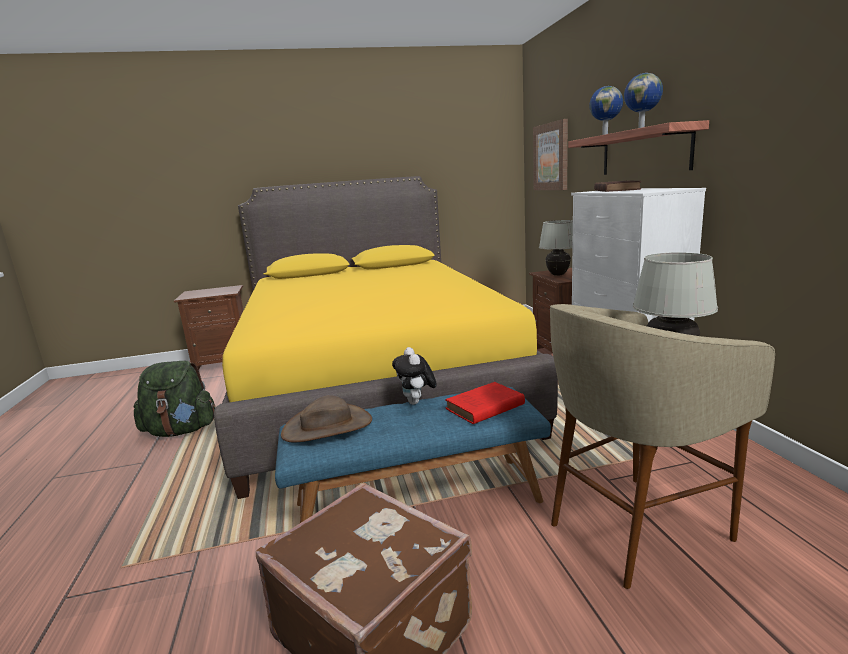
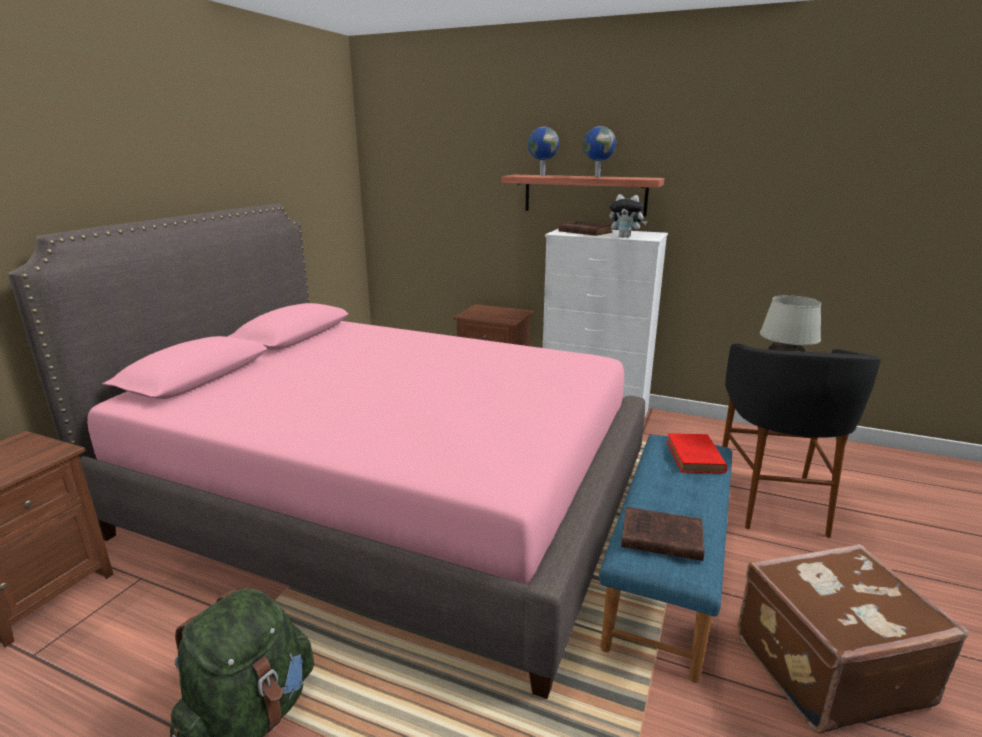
camera: 55 degrees left, 5 degrees up
(327, 426) = (659, 538): brown hat -> brown book
(374, 384) = (387, 501): yellow bed -> pink bed
(417, 402) = (648, 479): plush toy -> plush toy (625, 237)
(551, 157) = (425, 183): picture -> none
(557, 275) = (489, 315): white table lamp -> none
(635, 529) = (773, 503): beige stool -> black stool

